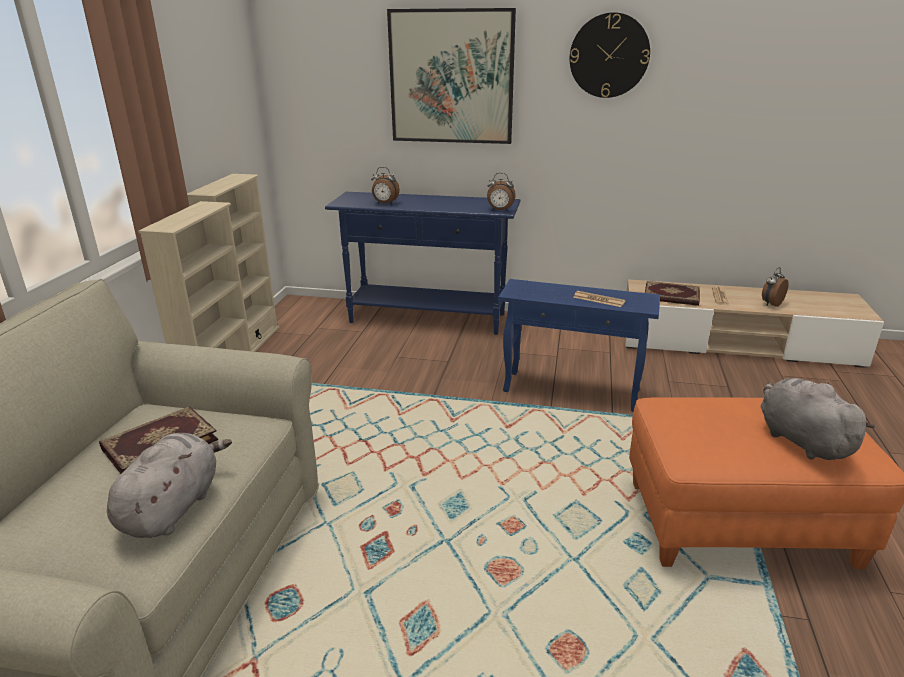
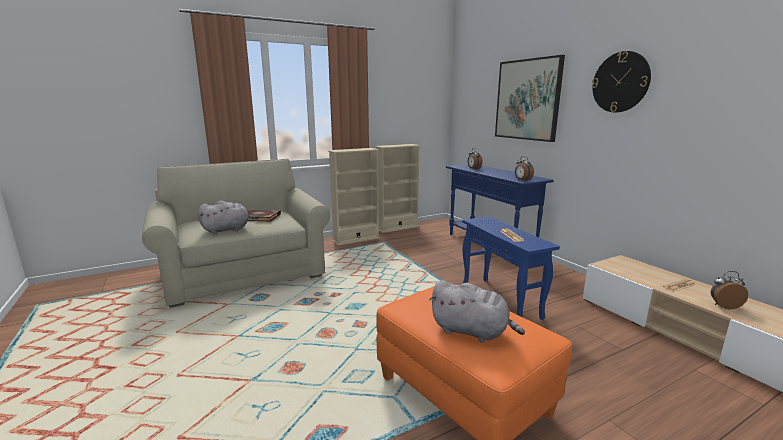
camera: 50 degrees right, 10 degrees down
(671, 296) = (632, 272): book -> none
(800, 440) = (472, 331): grey plush toy -> grey plush toy turned 90 degrees clockwise

